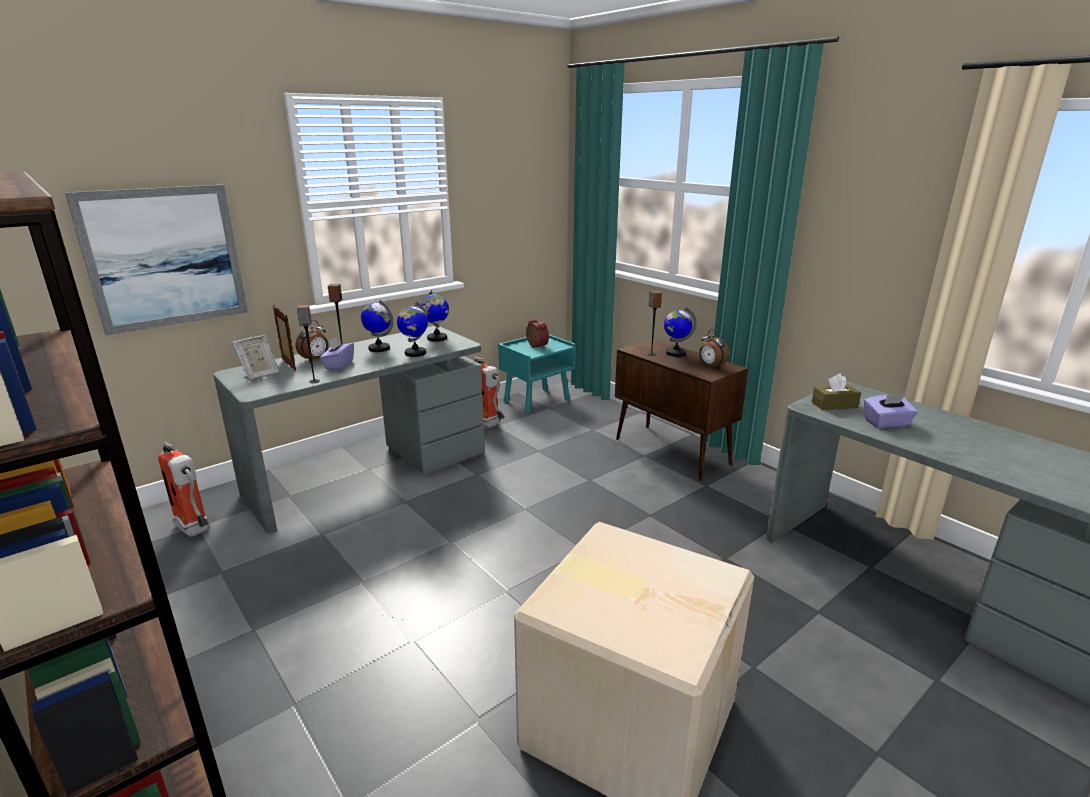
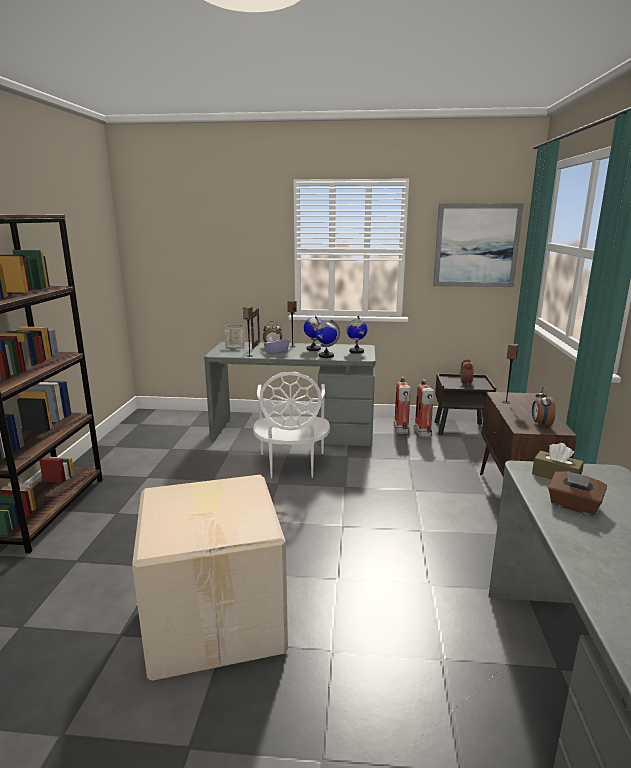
camera: 45 degrees right, 5 degrees down
(165, 258) = (214, 273): picture -> picture (476, 245)
(196, 531) = (187, 427): fire extinguisher -> fire extinguisher (423, 435)
(432, 513) = (291, 465): none -> white chair
(537, 400) = (461, 429): turquoise nightstand -> brown nightstand
(675, 353) = (530, 407): globe -> none
(886, 423) = (573, 506): purple tissue box -> brown tissue box

